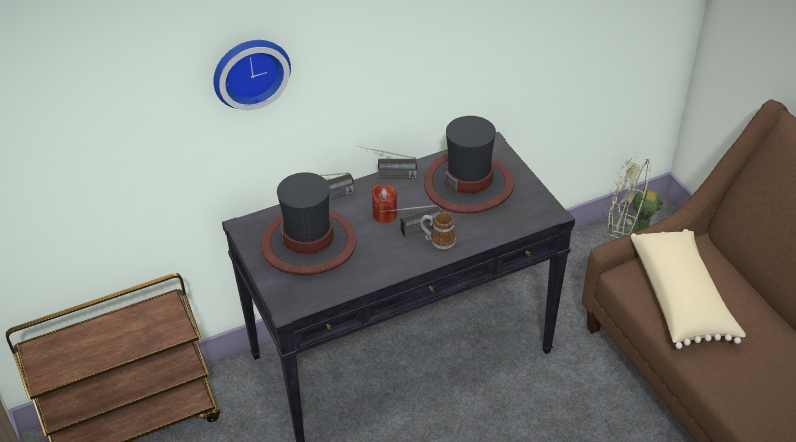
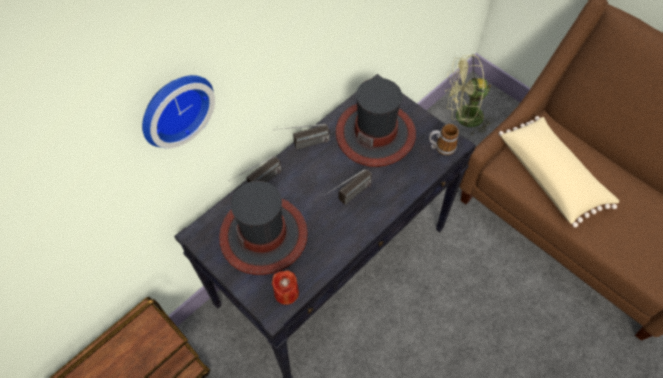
camera: 20 degrees left, 15 degrees up
(385, 214) = (318, 186): red candle -> red candle (286, 293)
(438, 242) = (375, 201): mug -> mug (441, 147)

